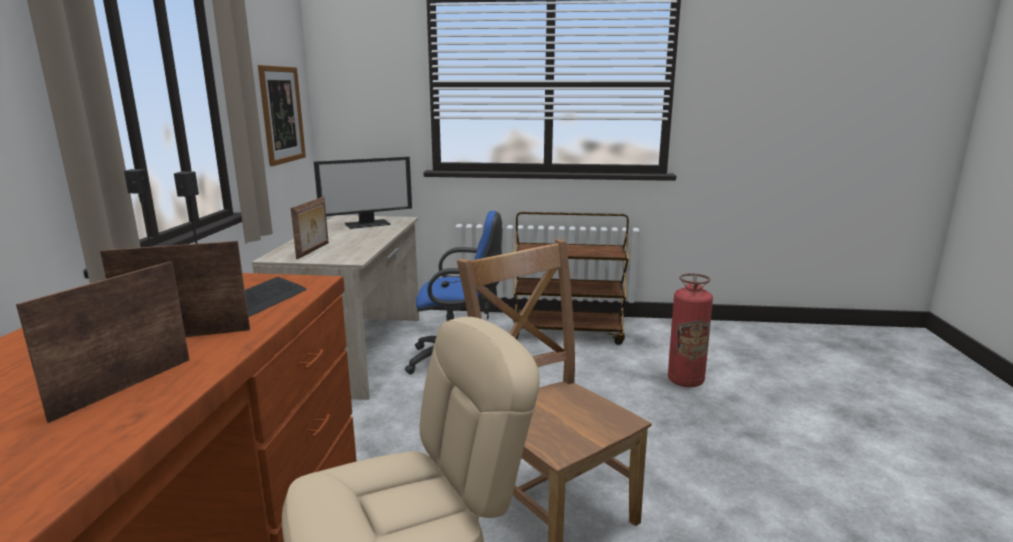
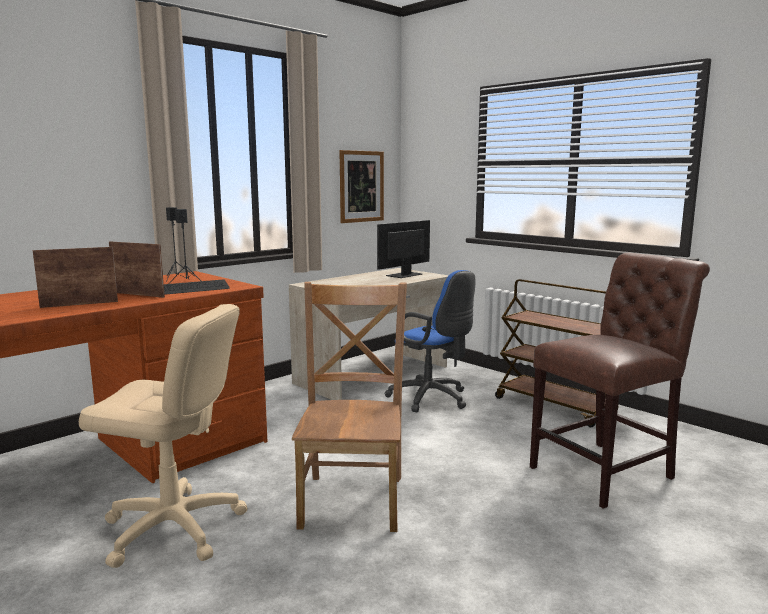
camera: 40 degrees right, 5 degrees down
(314, 250) = (333, 284): picture frame -> none
(368, 224) = (404, 275): monitor -> monitor turned 120 degrees clockwise
(685, 381) = (607, 471): fire extinguisher -> brown chair

